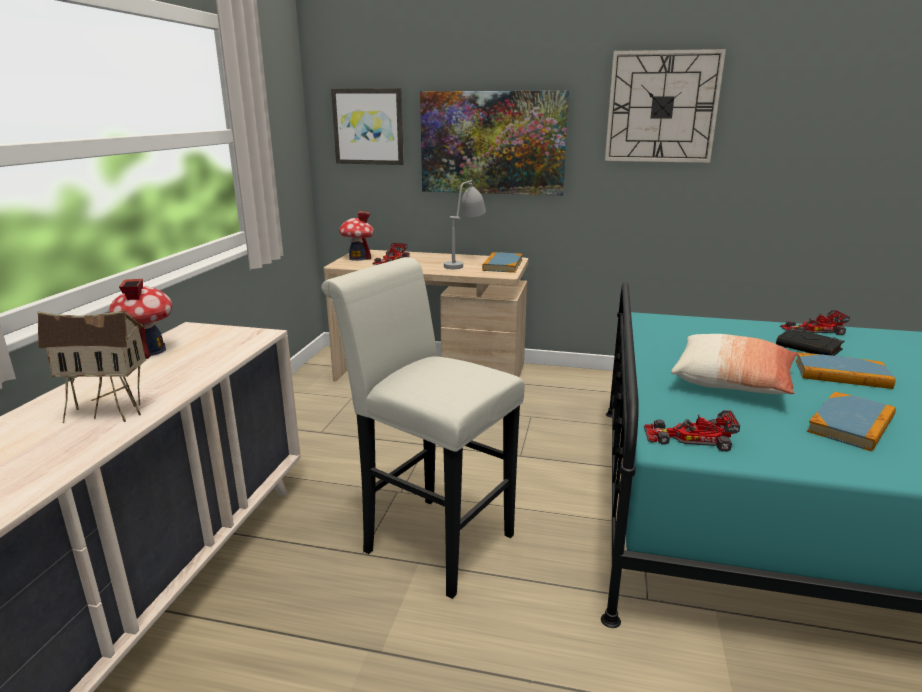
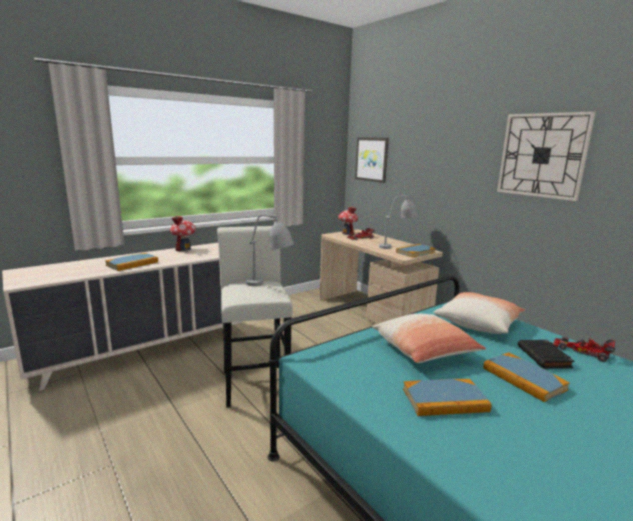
camera: 40 degrees right, 5 degrees down
(110, 412) = (132, 264): toy house -> book
(460, 365) = (270, 287): none -> grey table lamp
(492, 143) = (431, 173): picture -> none
(689, 437) = (326, 361): toy car -> none
(702, 333) = (478, 323): none -> pillow

